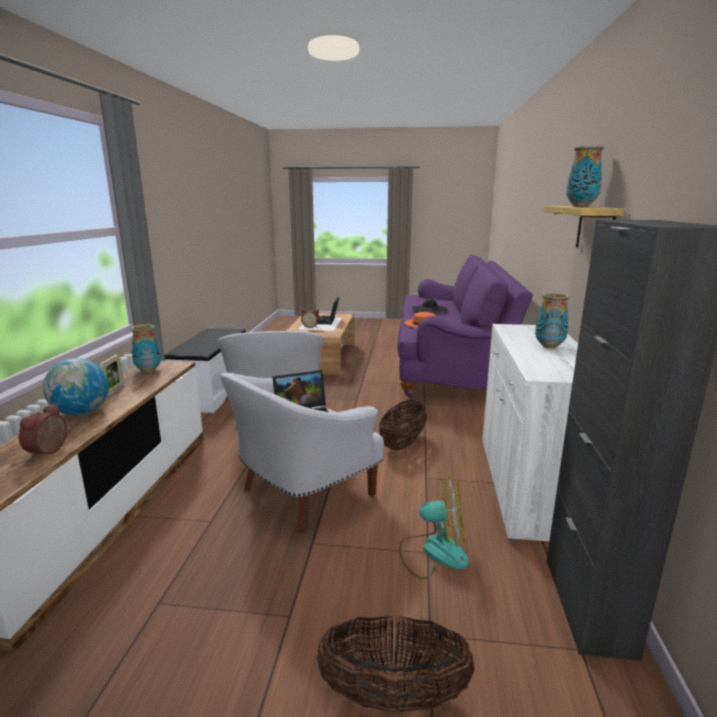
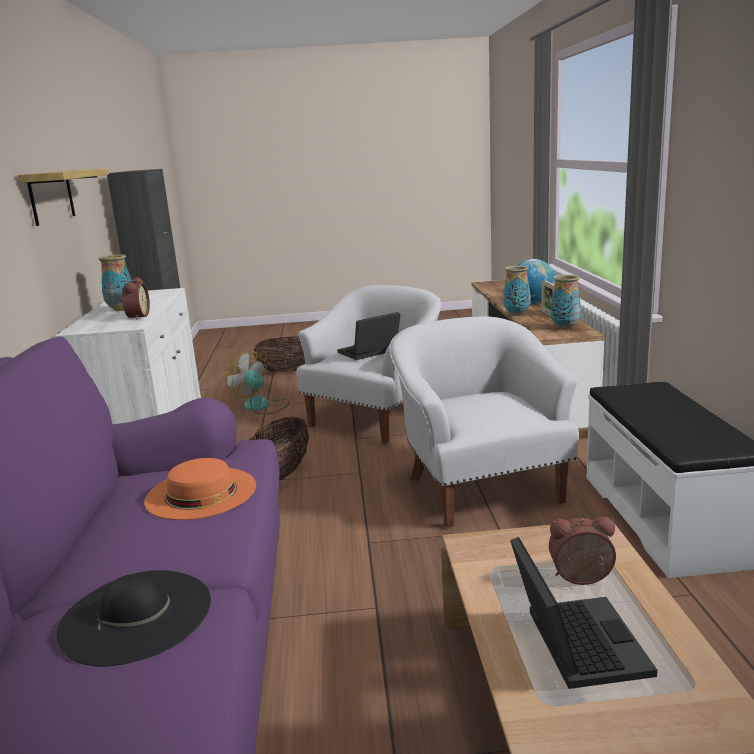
camera: 170 degrees right, 0 degrees up
(50, 451) = (498, 293): alarm clock -> alarm clock (136, 317)
(433, 552) = (262, 406): fan -> fan turned 45 degrees clockwise
(580, 206) = (67, 170): vase -> vase (517, 314)

